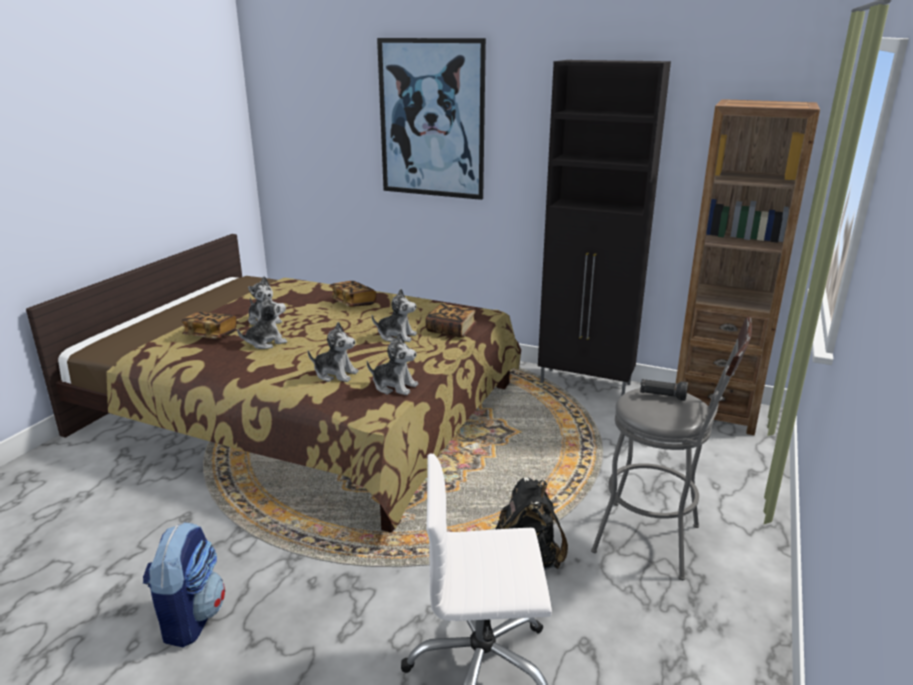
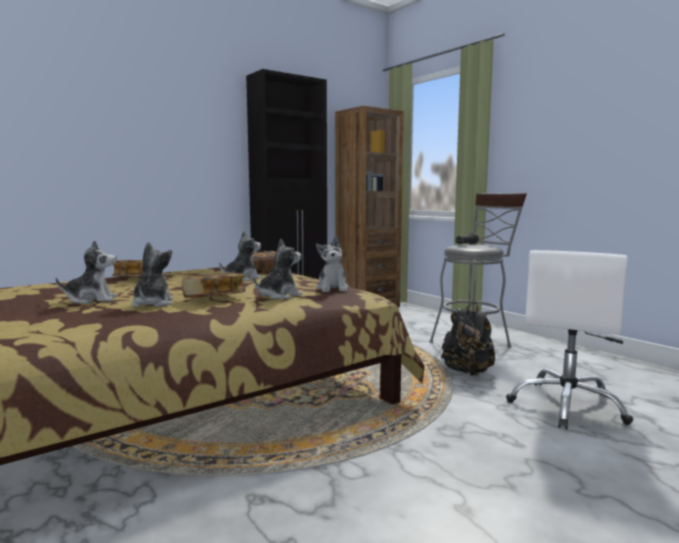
camera: 60 degrees left, 15 degrees down
(190, 617) = (452, 518): backpack -> none
(210, 335) = (66, 317): book -> book (214, 298)
(394, 386) = (332, 288): plush toy -> plush toy turned 120 degrees clockwise
(431, 119) = (130, 114): picture -> none

